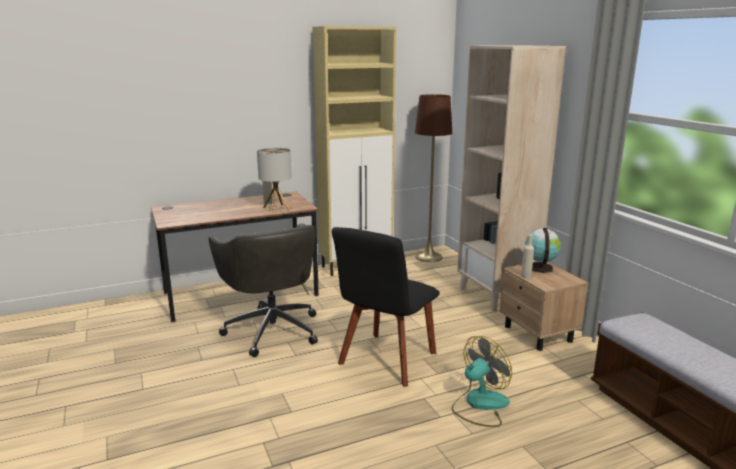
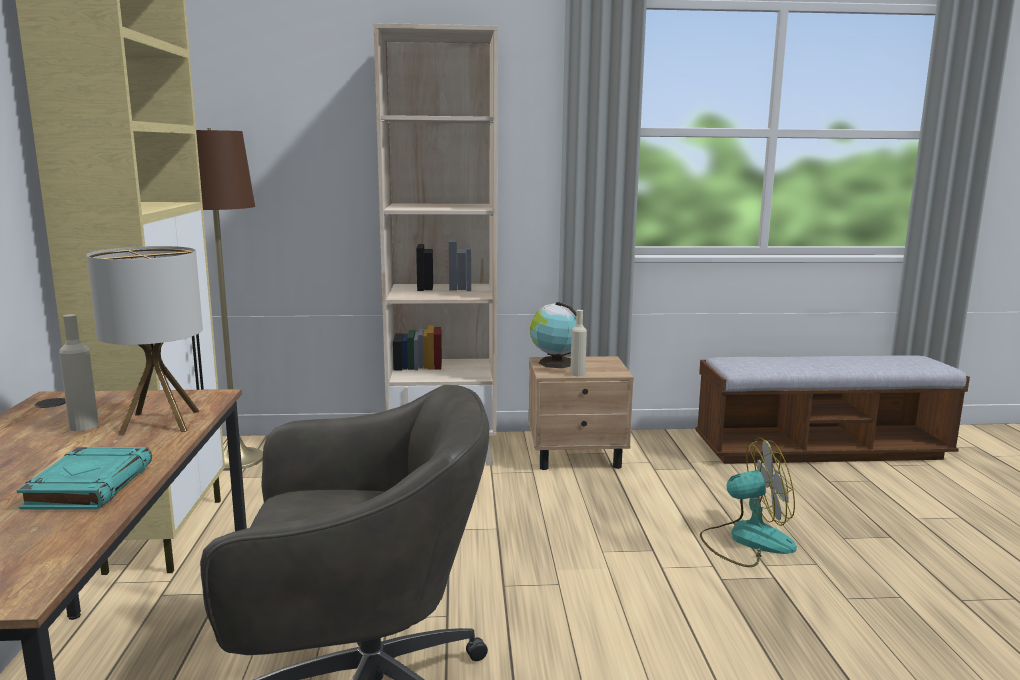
camera: 70 degrees left, 5 degrees down
(225, 214) = (90, 485): none -> turquoise book
(385, 361) = (593, 587): black chair -> none
(479, 405) = (746, 540): fan -> fan turned 105 degrees clockwise

